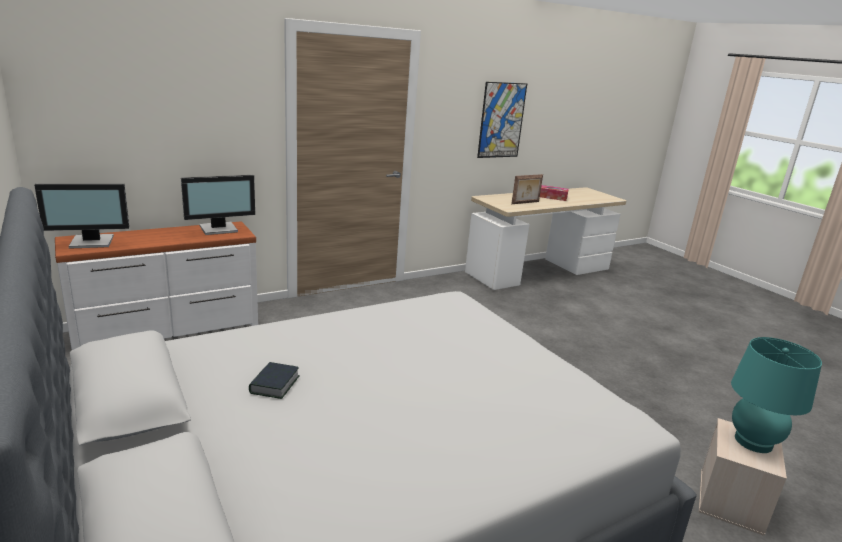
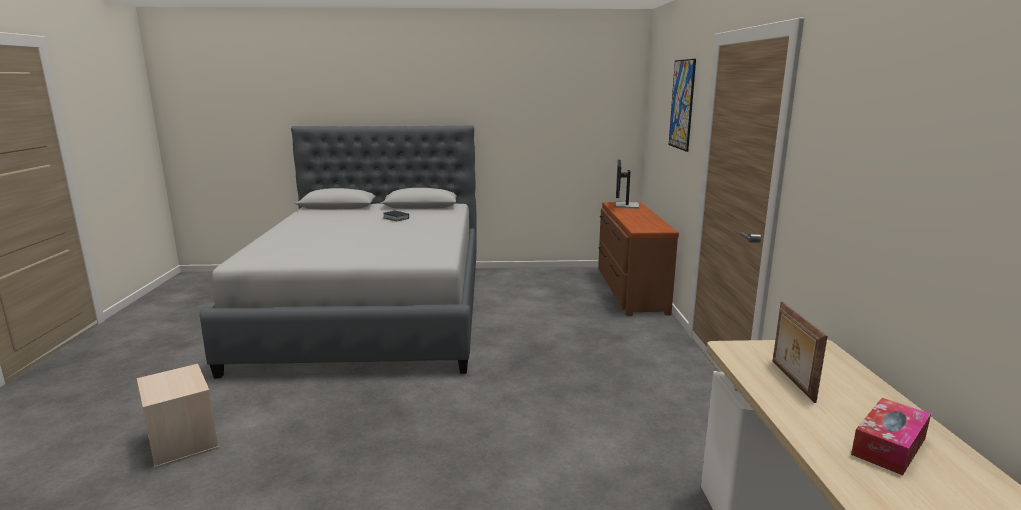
camera: 120 degrees right, 5 degrees down
(168, 329) = (630, 290): white dresser -> brown dresser
(219, 229) = (652, 226): monitor -> none
(501, 120) = (902, 197): picture -> picture (682, 104)
(753, 442) = (169, 387): turquoise table lamp -> none

